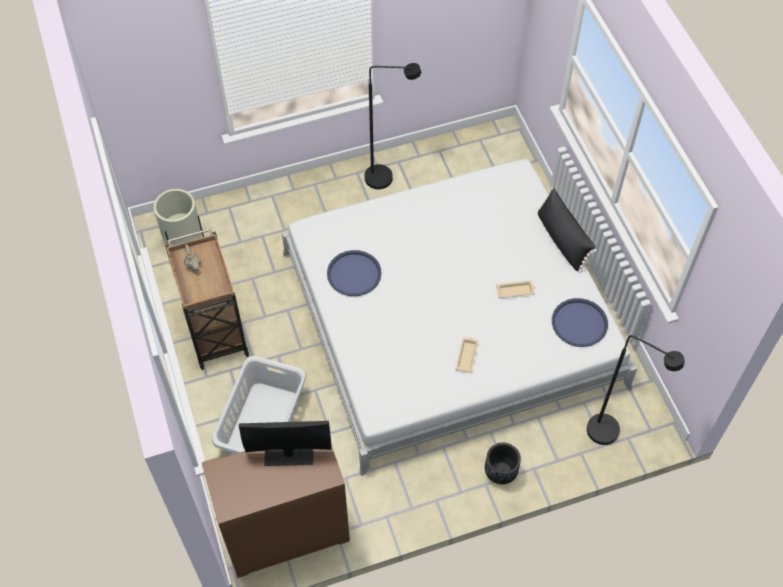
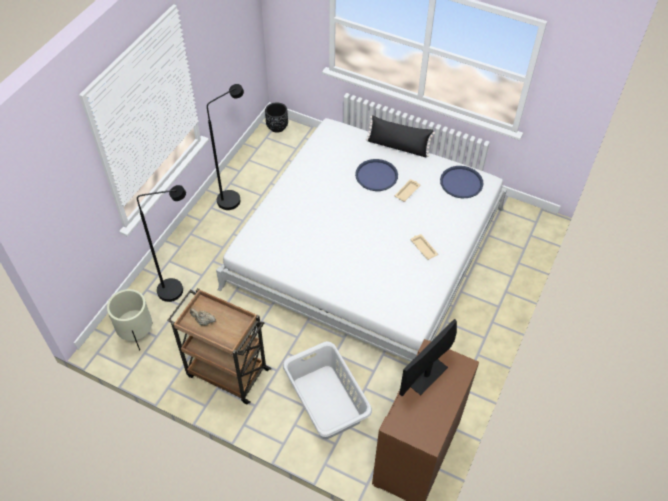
camera: 45 degrees left, 5 degrees down
(354, 274) = (302, 254): blue tray -> blue tray (376, 175)
(500, 472) = (492, 308): black planter -> black planter (277, 127)
(611, 434) = (520, 240): black floor lamp -> black floor lamp (177, 289)

